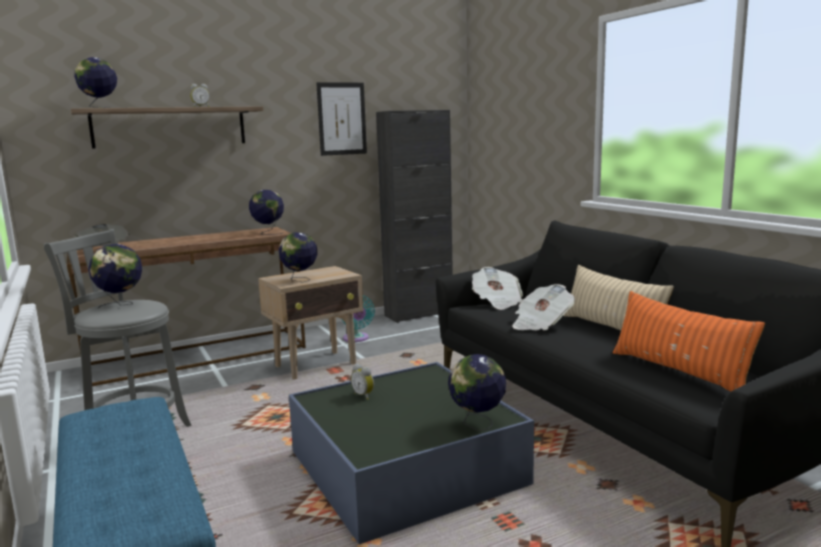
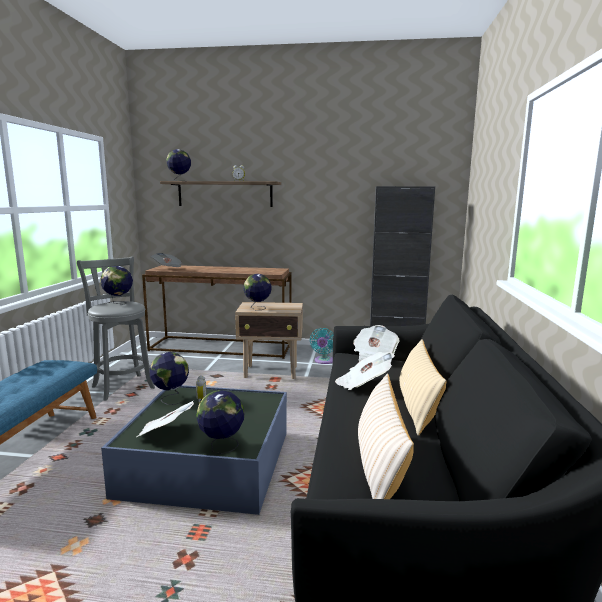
camera: 35 degrees right, 0 degrees up
(268, 233) = (269, 272): globe -> globe (170, 398)
(342, 119) = (347, 191): picture -> none
(393, 435) = (166, 433): none -> newspaper
(678, 371) = (380, 465): orange pillow -> beige pillow

